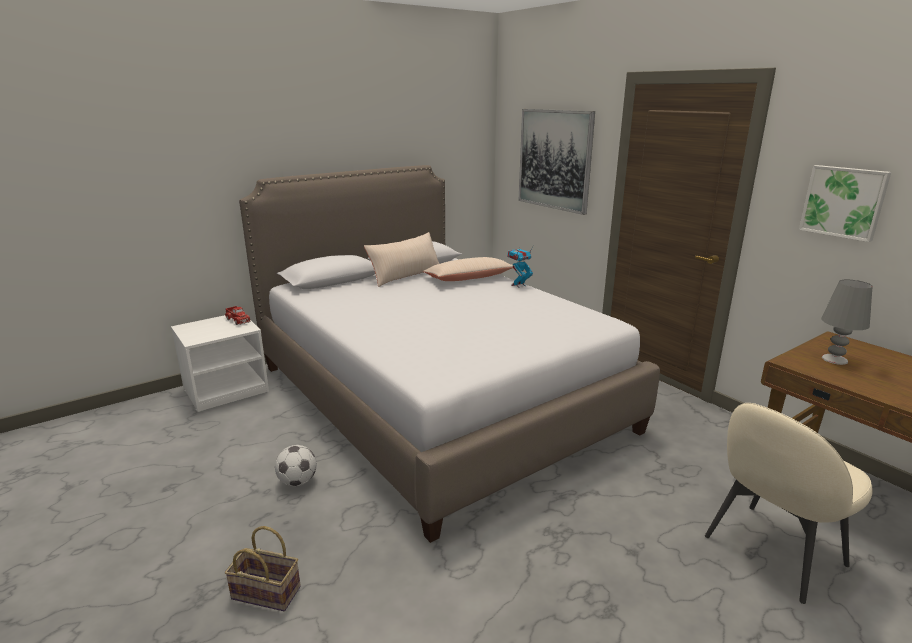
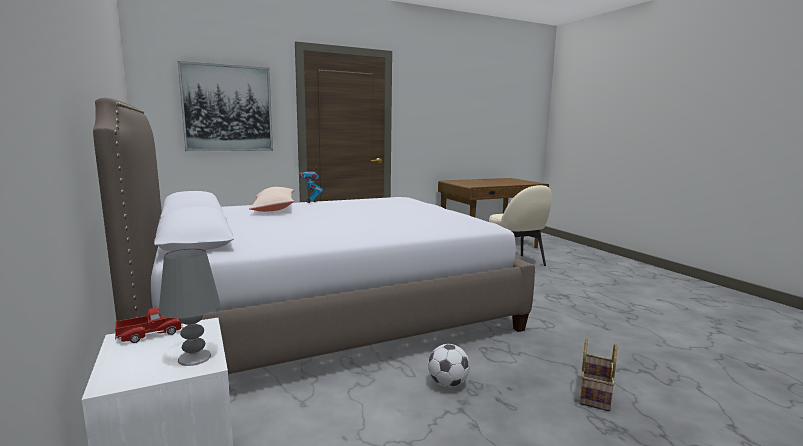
camera: 80 degrees left, 10 degrees down
(405, 276) = (233, 219): beige pillow -> none
(834, 359) = (471, 183): grey table lamp -> grey table lamp (194, 358)
(844, 202) = (432, 118): picture -> none

